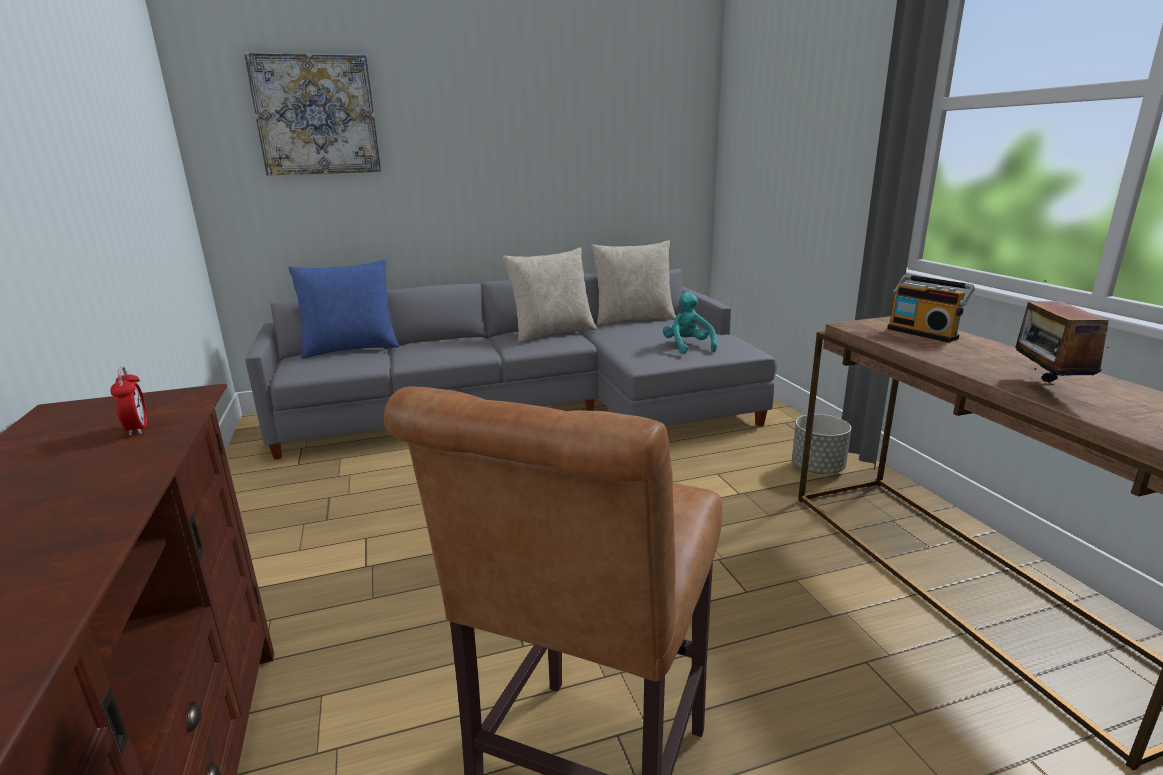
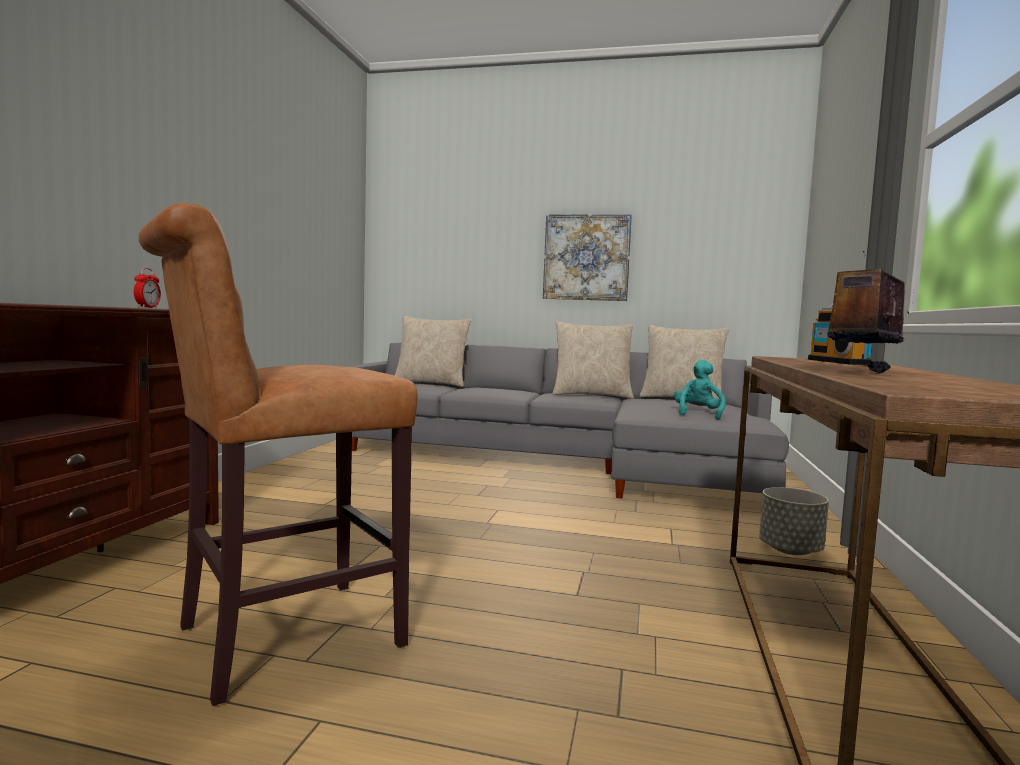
camera: 30 degrees right, 15 degrees down
(316, 115) = (450, 215): picture -> picture (586, 257)
(351, 349) = (431, 383): blue pillow -> beige pillow

